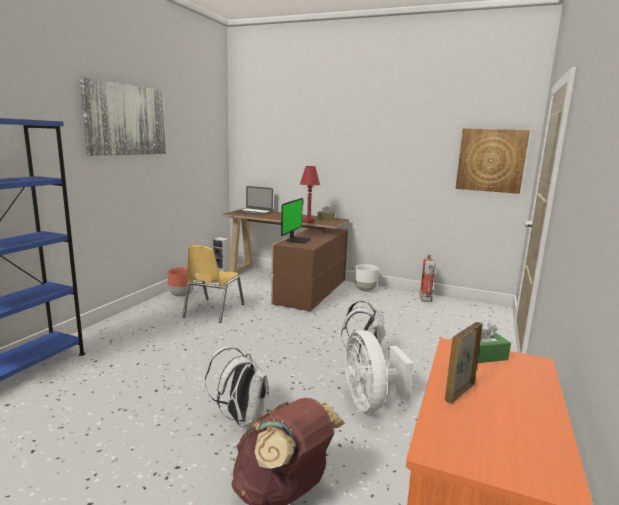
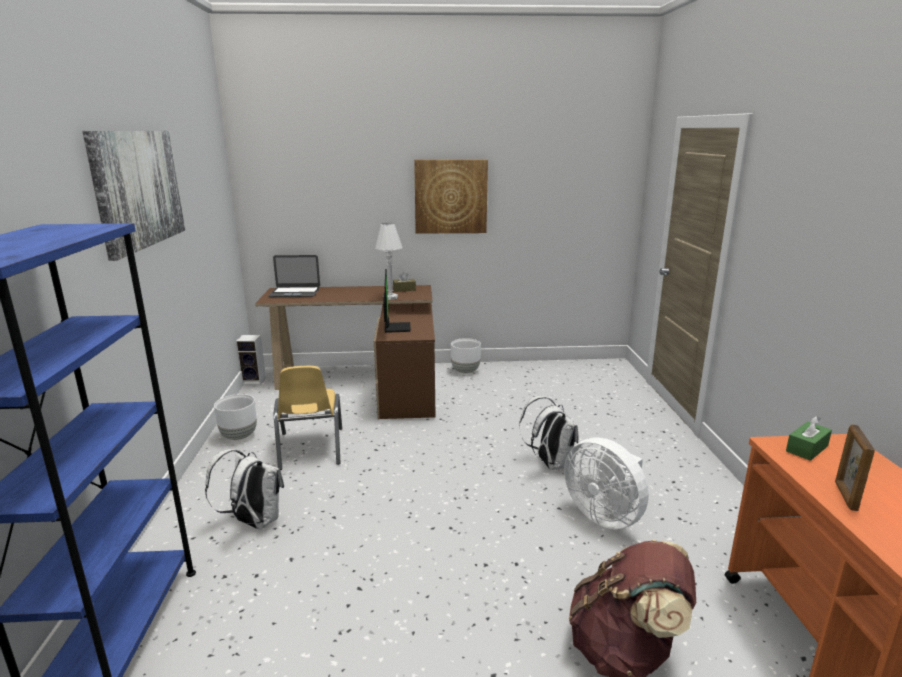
camera: 25 degrees left, 5 degrees up
(182, 295) = (239, 436): brown planter -> white planter
(241, 418) = (498, 585): white backpack -> white backpack (253, 522)
(308, 221) = (390, 298): red table lamp -> white table lamp
(425, 300) = (540, 370): fire extinguisher -> none
(491, 160) = (596, 197): picture -> picture (450, 196)

